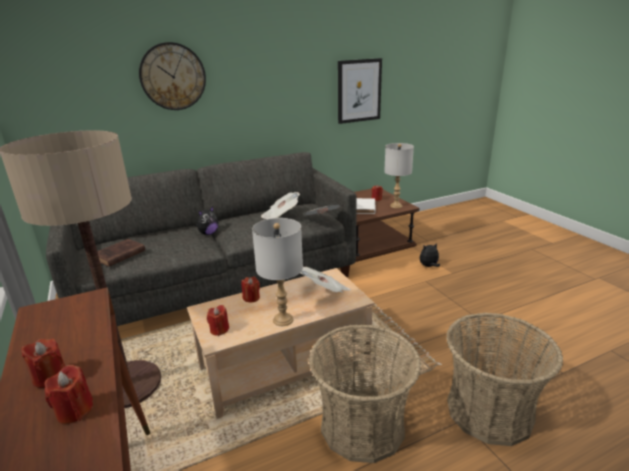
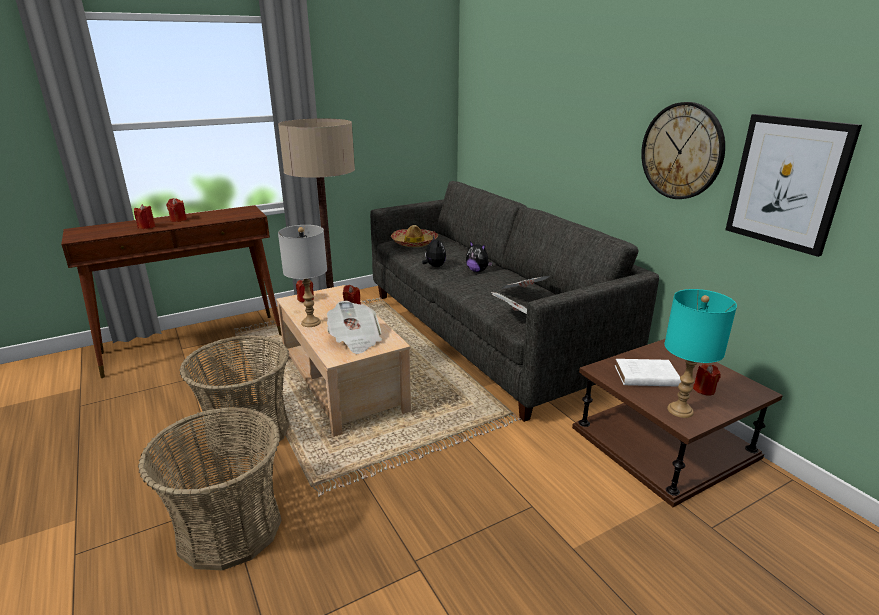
camera: 85 degrees right, 0 degrees up
(118, 255) = (414, 243): brown book -> hat
(173, 76) = (550, 100): wall clock -> wall clock (682, 151)
(396, 206) = (680, 410): grey table lamp -> turquoise table lamp
(428, 266) = (589, 516): plush toy -> plush toy (434, 266)

